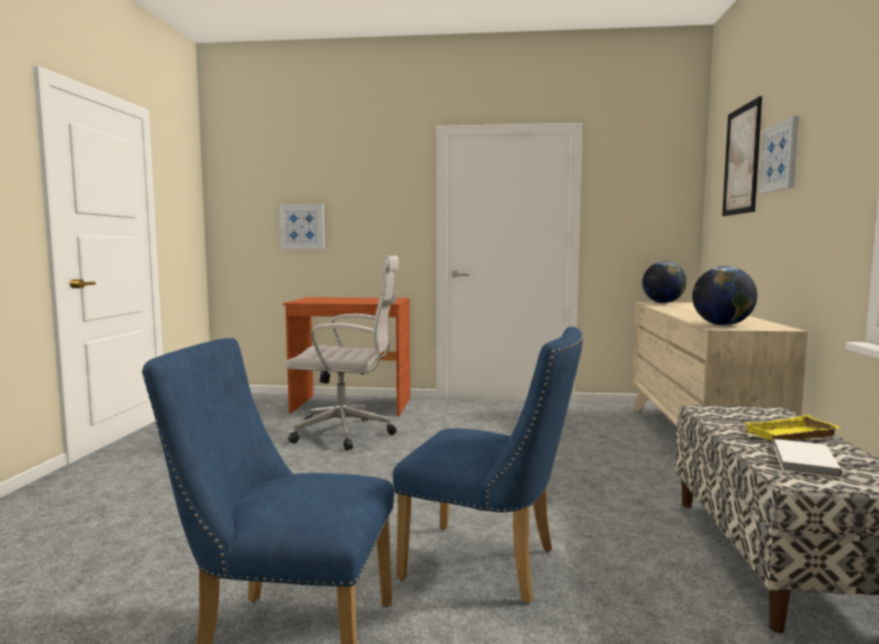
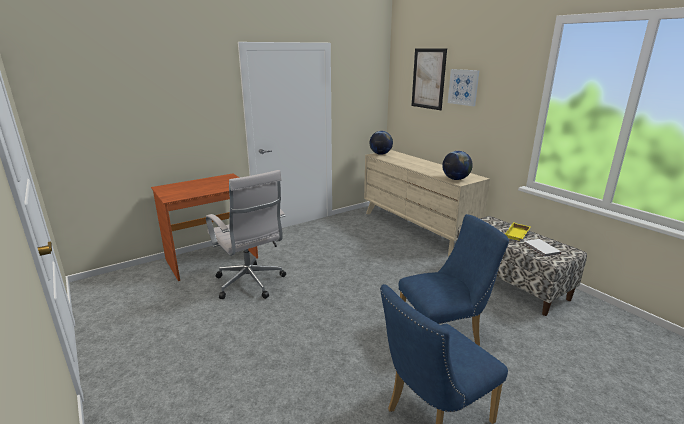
camera: 40 degrees left, 15 degrees up
(302, 226) = (135, 128): picture -> none
(348, 434) = (251, 284): white office chair -> white office chair turned 90 degrees clockwise

